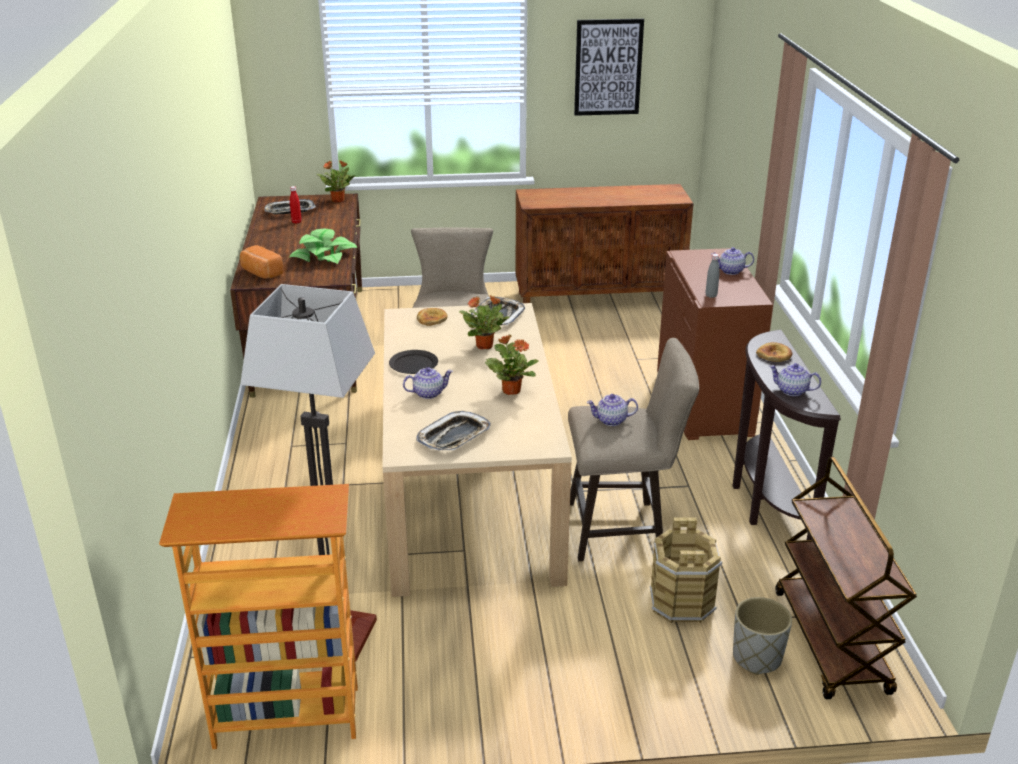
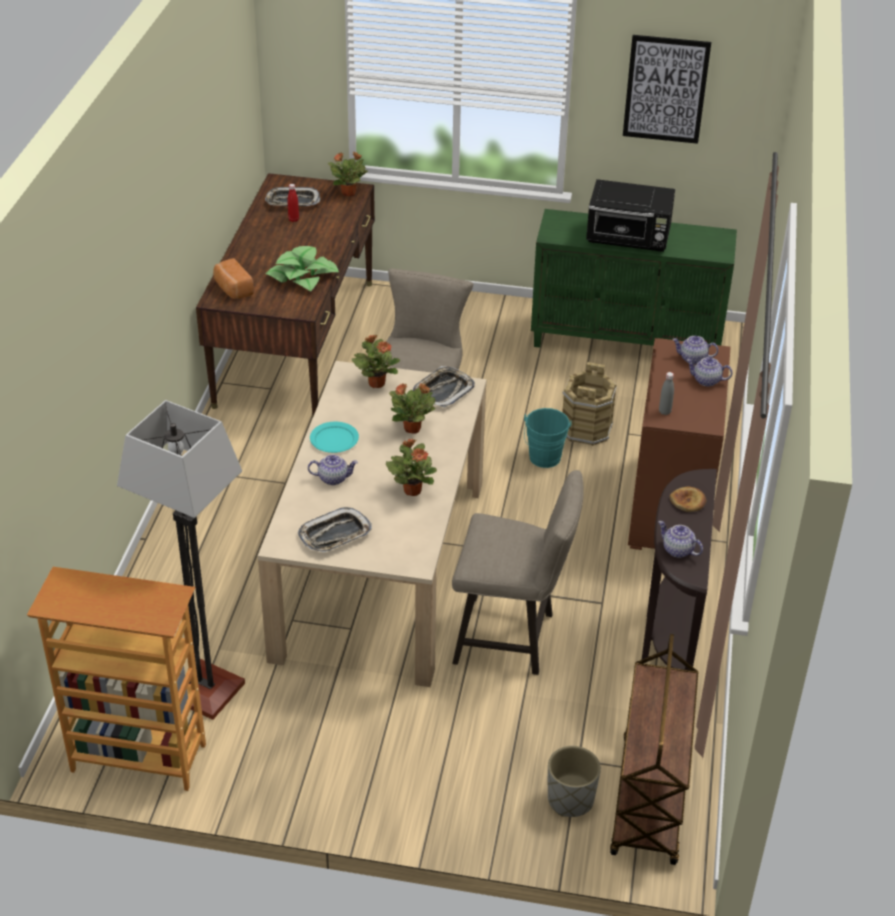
camera: 15 degrees right, 10 degrees up
(413, 364) = (334, 439): black plate -> turquoise plate
(432, 319) = (376, 383): bread -> potted plant
(576, 388) = (544, 460): none -> turquoise bucket
(598, 198) = (629, 239): none -> black microwave
(599, 298) = (627, 341): brown cabinet -> green cabinet
(611, 420) = (500, 540): teapot -> teapot (692, 359)
(682, 602) = (530, 728): brown bucket -> brown bucket (586, 429)

